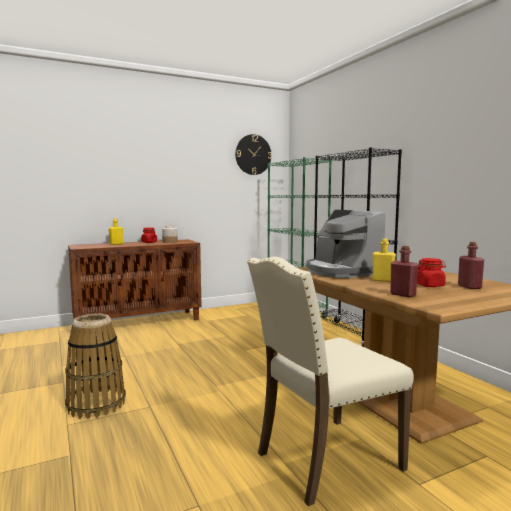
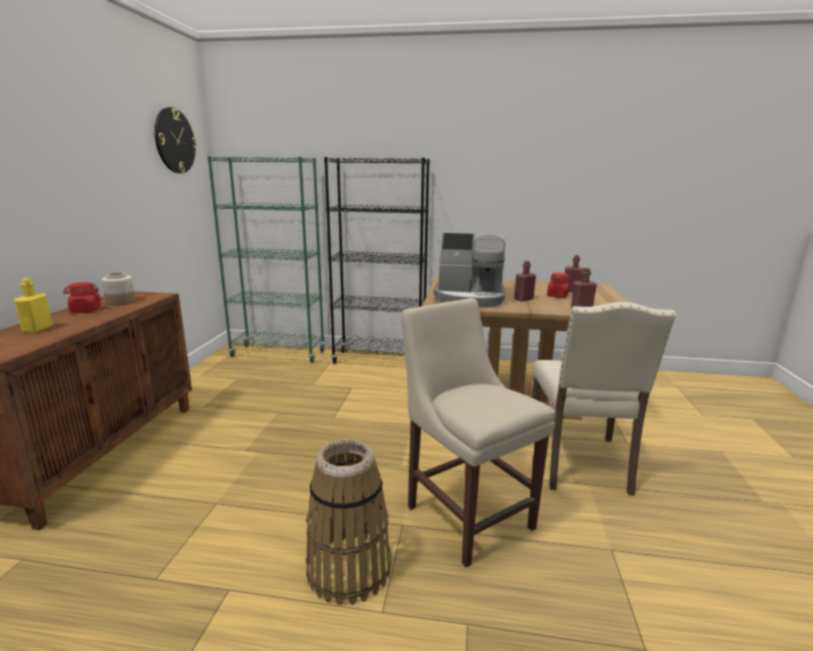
camera: 55 degrees left, 10 degrees up
(184, 424) = (466, 513): none -> beige chair
(382, 280) = (523, 299): yellow bottle -> red bottle

